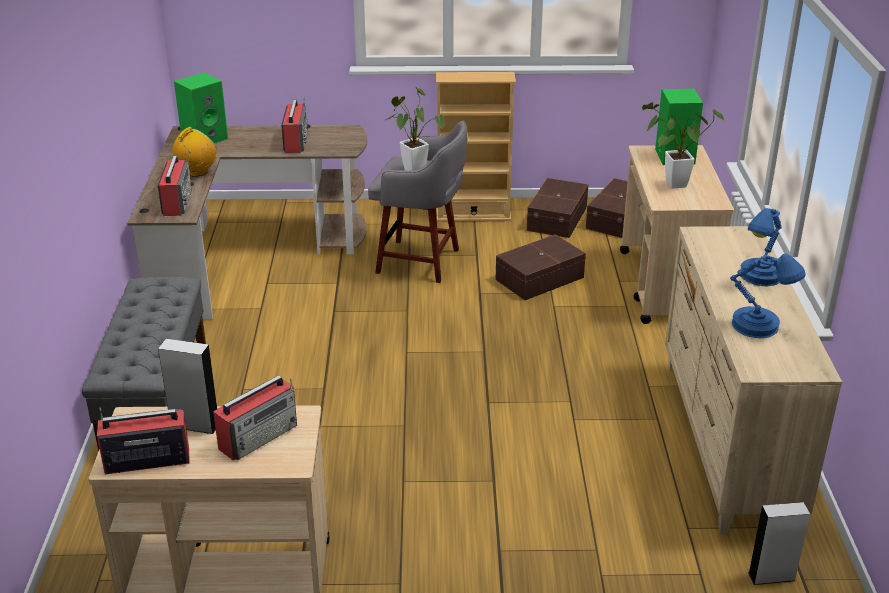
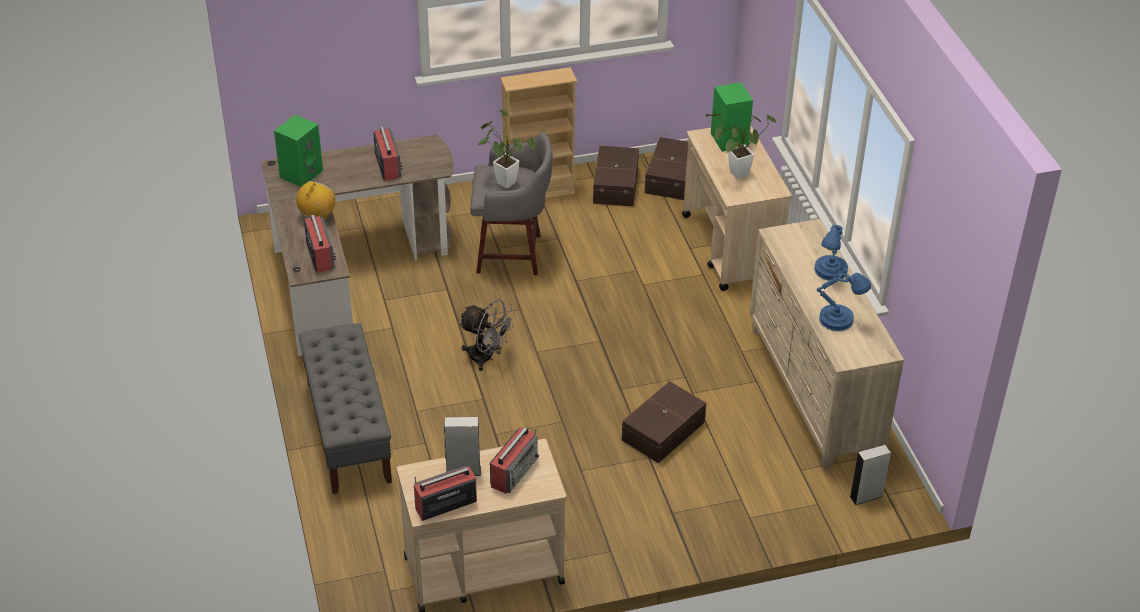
camera: 15 degrees left, 10 degrees up
(348, 350) = (487, 358): none -> grey fan
(538, 278) = (620, 256): brown storage box -> brown storage box (661, 431)

